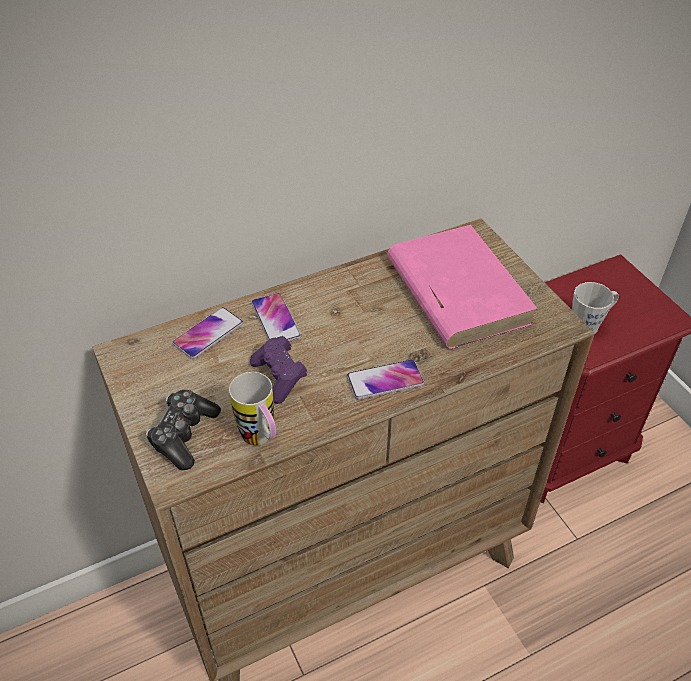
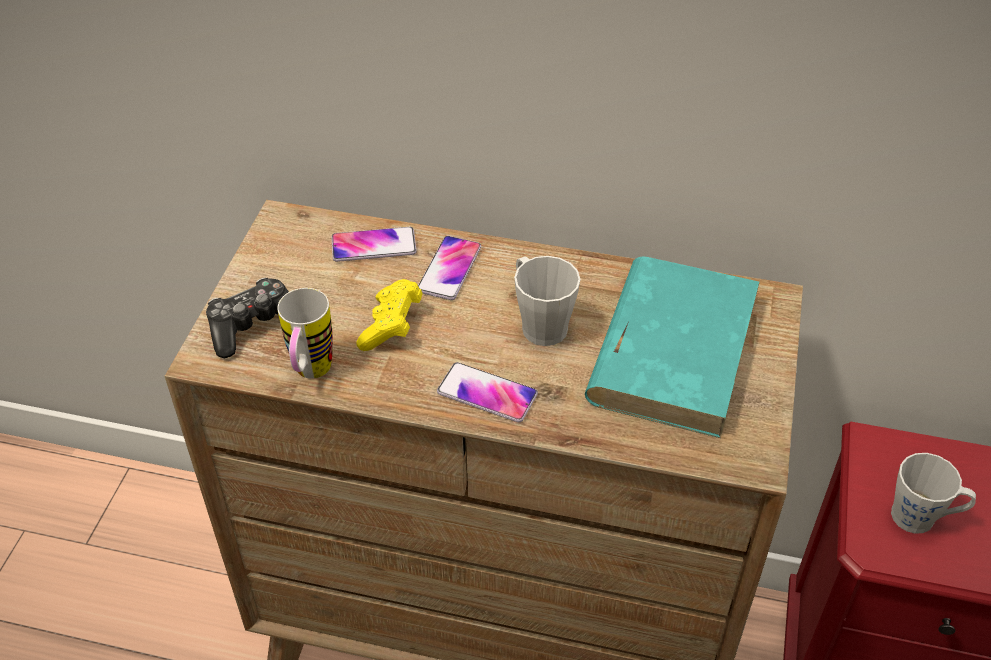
camera: 40 degrees right, 0 degrees up
(279, 377) = (391, 327): purple game controller -> yellow game controller
(367, 320) = (539, 323): none -> grey mug
(456, 291) = (673, 349): pink book -> turquoise book

